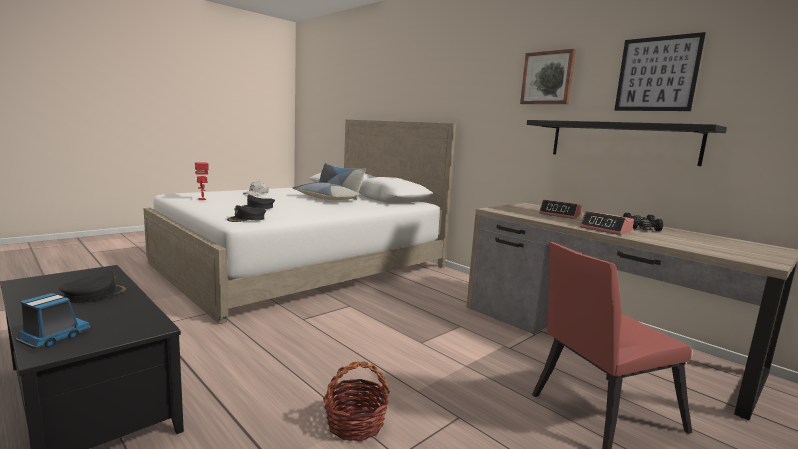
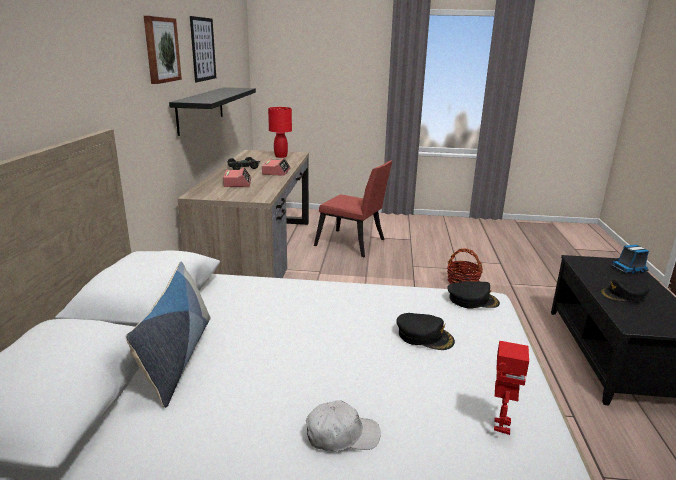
camera: 130 degrees left, 10 degrees up
(325, 199) = (251, 341): pillow -> none
(729, 250) = (280, 156): none -> red table lamp

